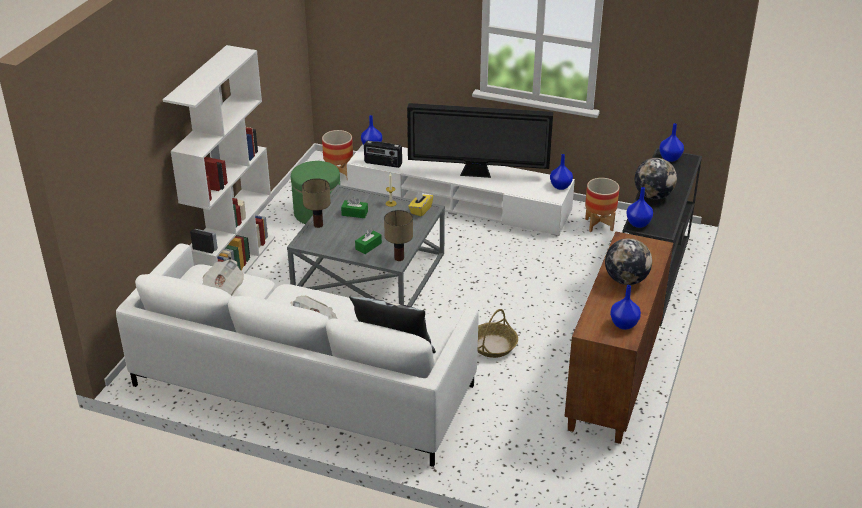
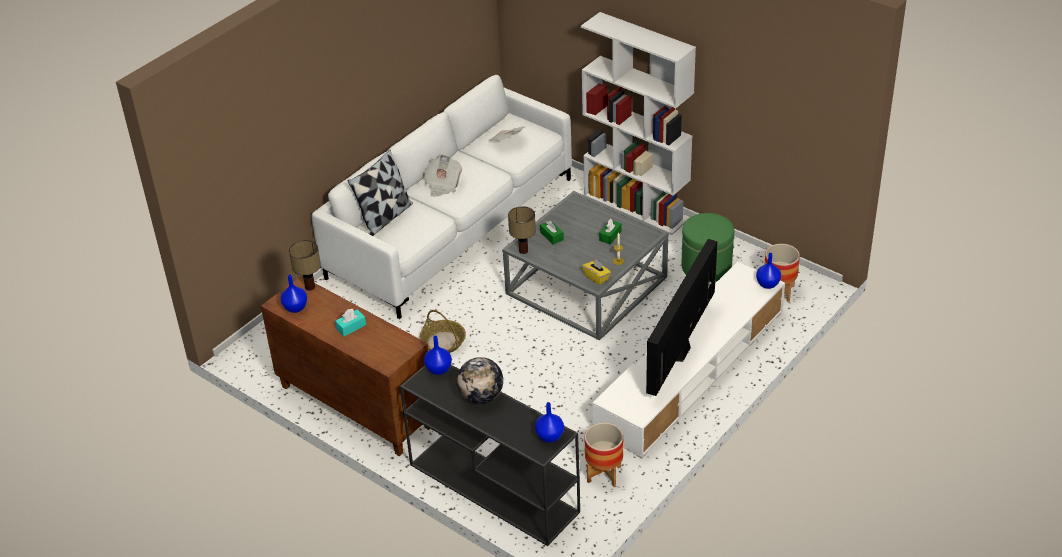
camera: 110 degrees right, 5 degrees up
(318, 224) = (600, 212): table lamp -> table lamp (310, 287)
(383, 163) = (727, 286): radio -> none
(560, 186) = (629, 411): blue vase -> none
(626, 280) = (351, 327): globe -> turquoise tissue box

